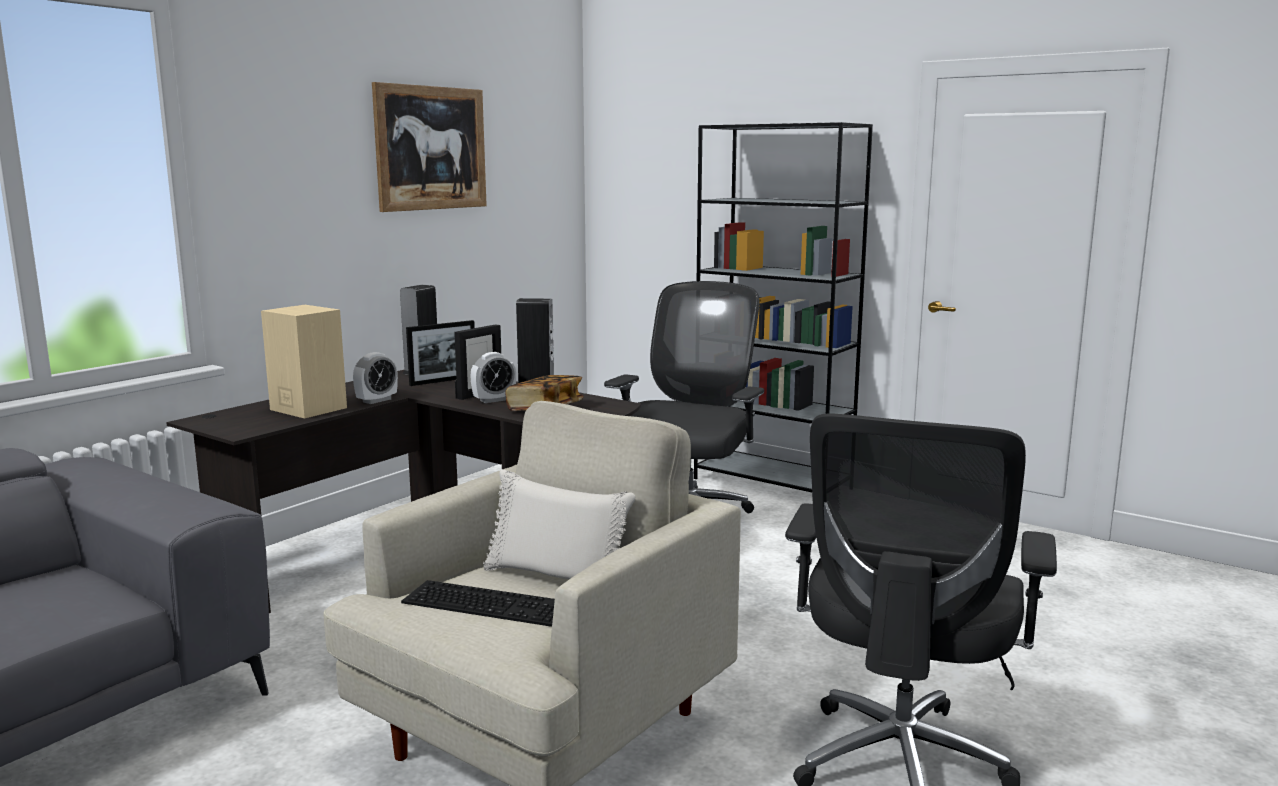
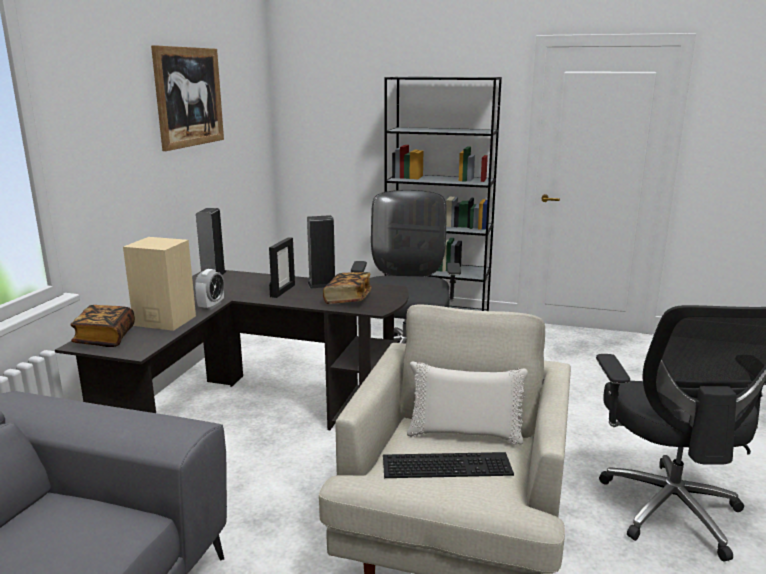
camera: 20 degrees left, 5 degrees up
(226, 417) = (105, 338): none -> book
(443, 381) = (240, 282): picture frame -> none
(494, 400) = (301, 295): alarm clock -> none

